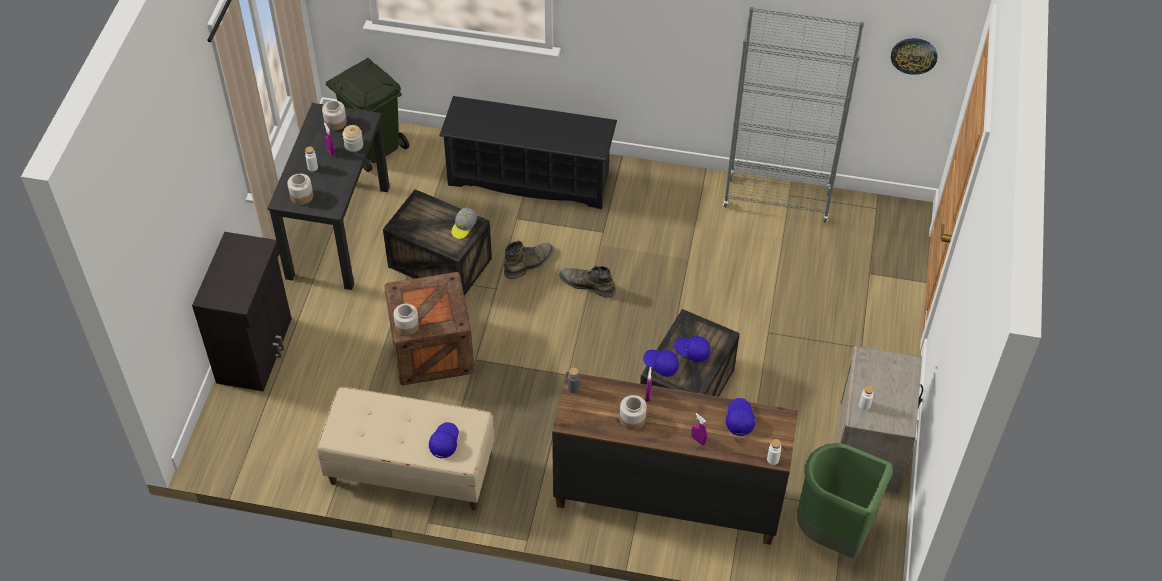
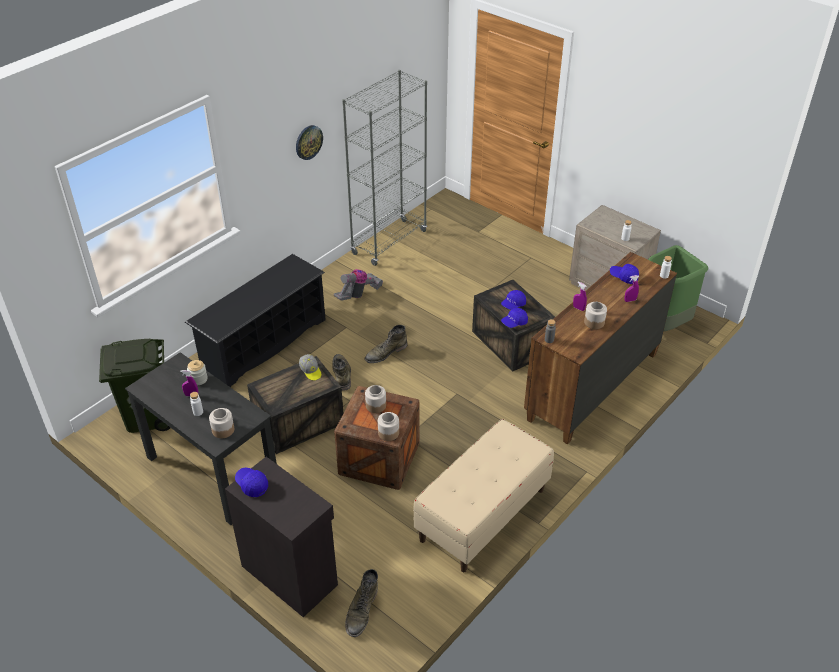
camera: 60 degrees left, 10 degrees down
(244, 423) = (361, 611): none -> green boot
(335, 122) = (162, 381): jar -> jar (375, 405)
(444, 443) = (514, 454): blue cap -> blue cap (251, 484)
(664, 216) = (358, 294): none -> vacuum cleaner
(914, 55) = (422, 79): wall clock -> wall clock (308, 142)

